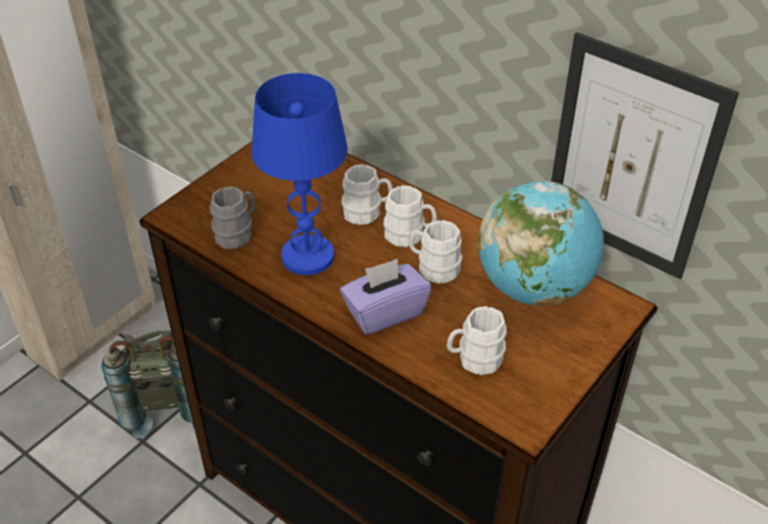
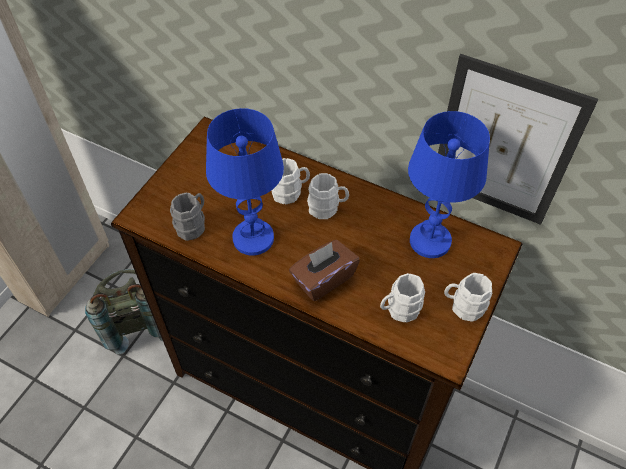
camera: 10 degrees left, 10 degrees up
(384, 312) = (323, 279): purple tissue box -> brown tissue box
(434, 268) = (352, 235): white mug -> white mug (463, 306)
(534, 287) = (430, 241): globe -> blue table lamp

